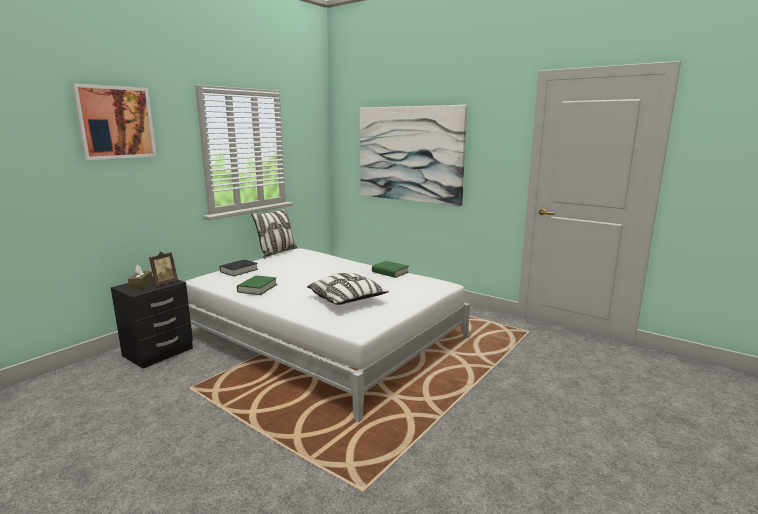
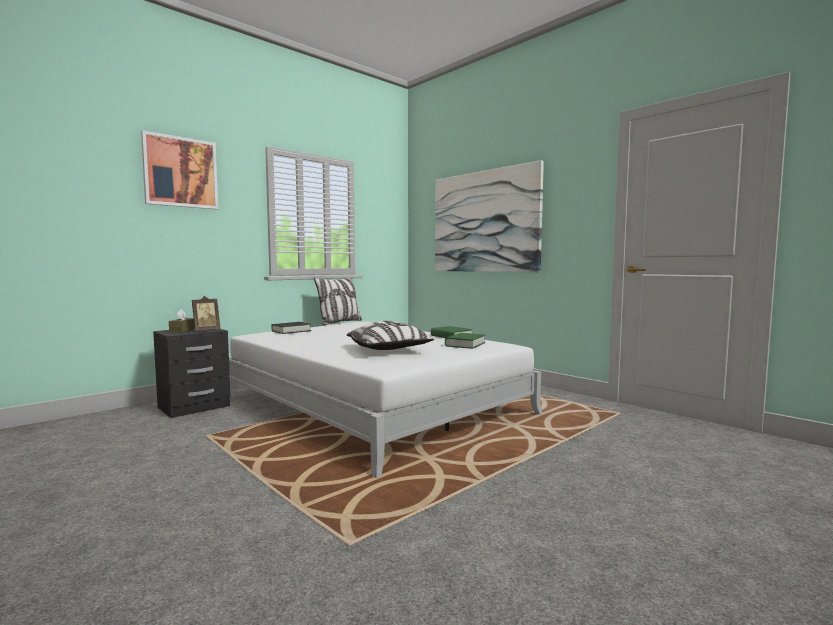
camera: 10 degrees right, 10 degrees down
(257, 288) = (299, 340): green book -> green book (465, 344)

